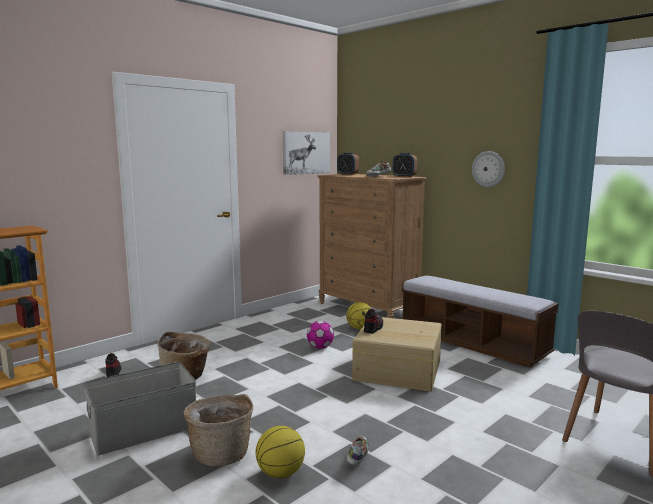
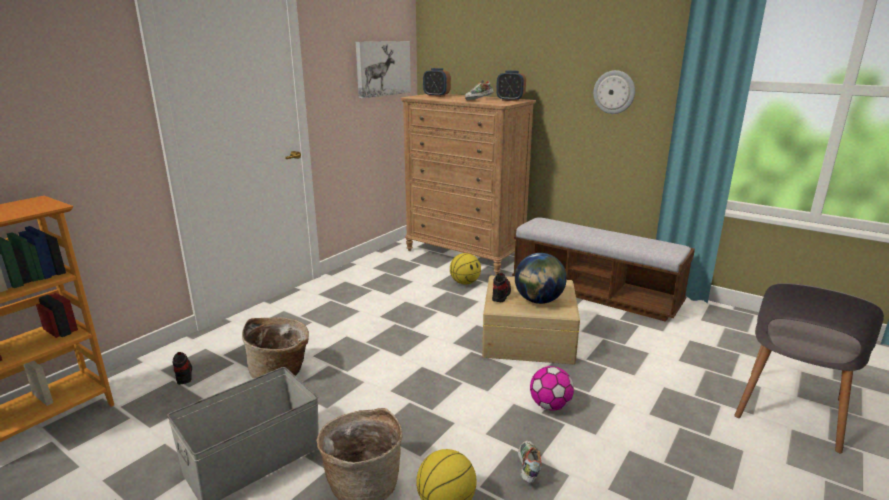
camera: 10 degrees left, 10 degrees up
(320, 347) = (429, 313): football -> football (550, 405)
(403, 335) = (538, 301): none -> globe

